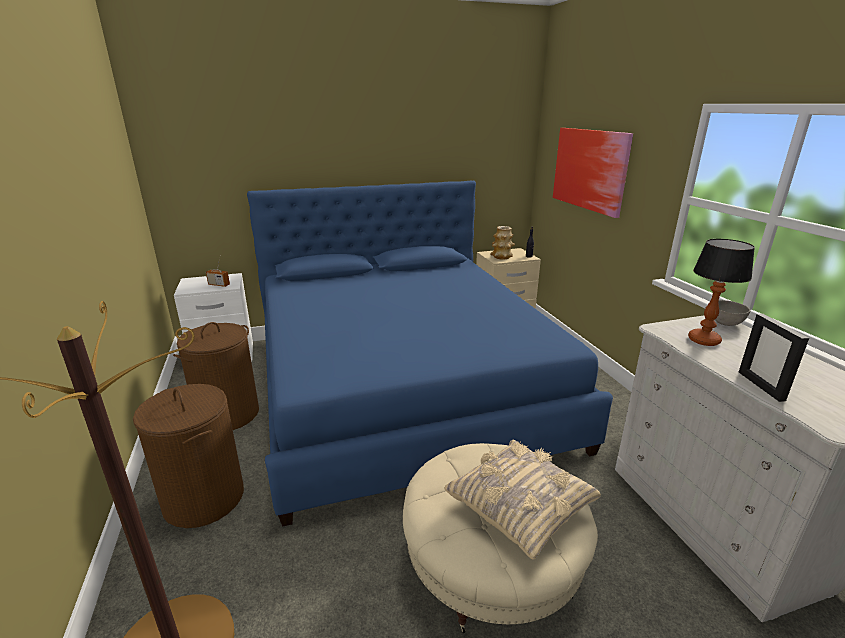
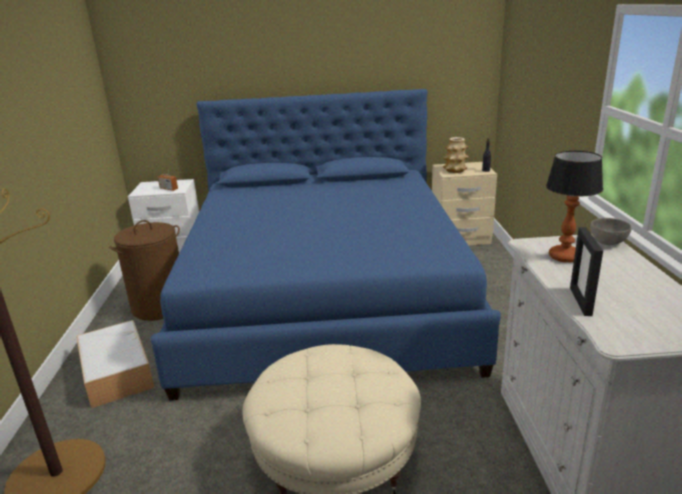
camera: 15 degrees right, 0 degrees up
(203, 499) = (116, 371): brown laundry basket -> storage box
(519, 509) = (344, 400): beige pillow -> none
(590, 169) = (537, 76): picture -> none

